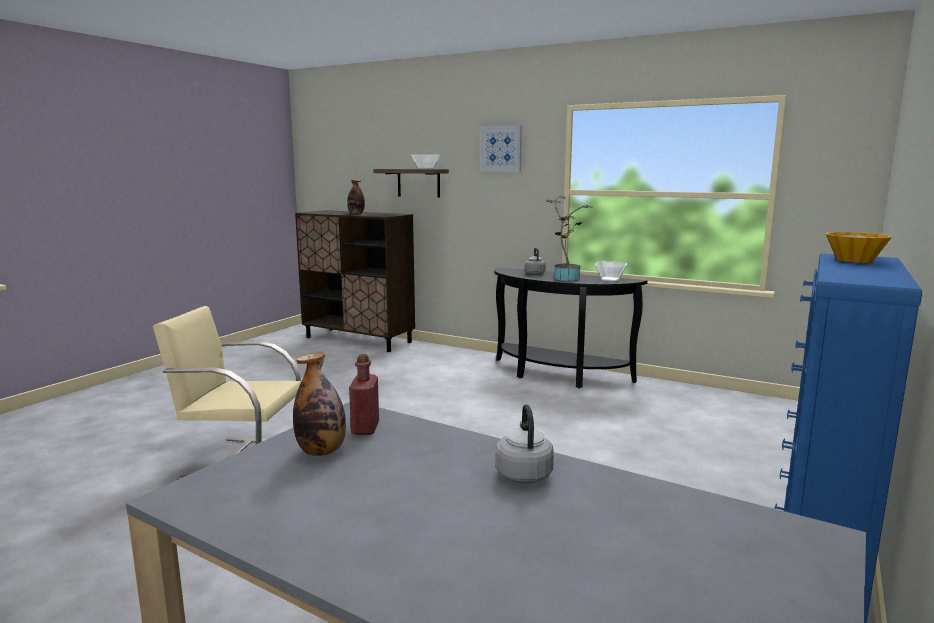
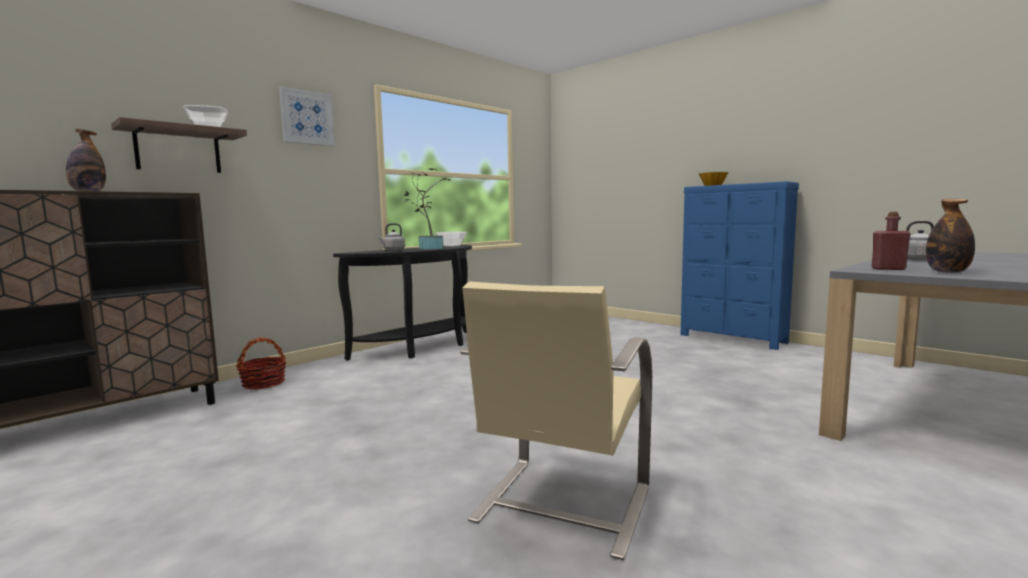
camera: 75 degrees left, 5 degrees down
(430, 352) = (263, 383): none -> basket

